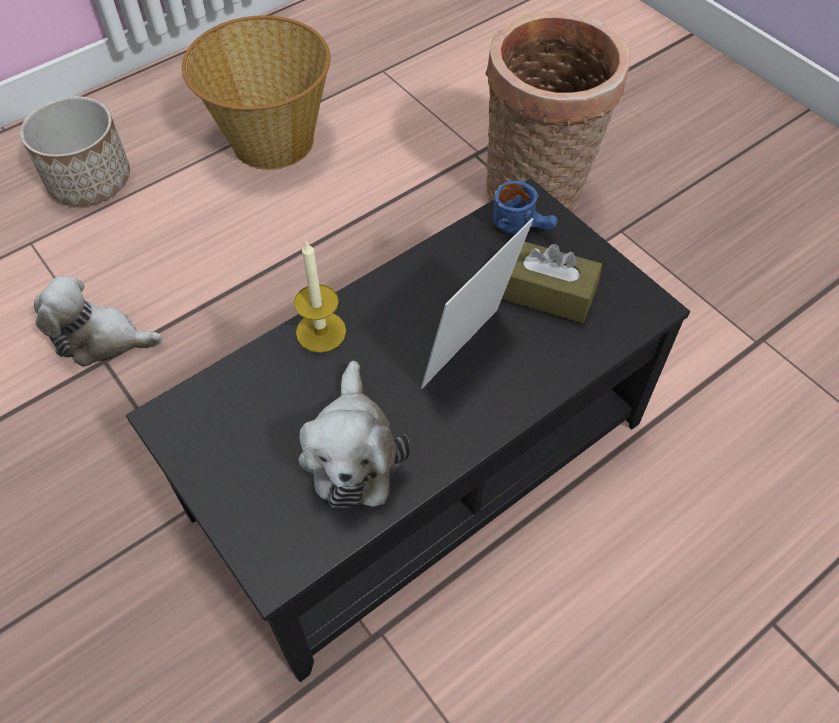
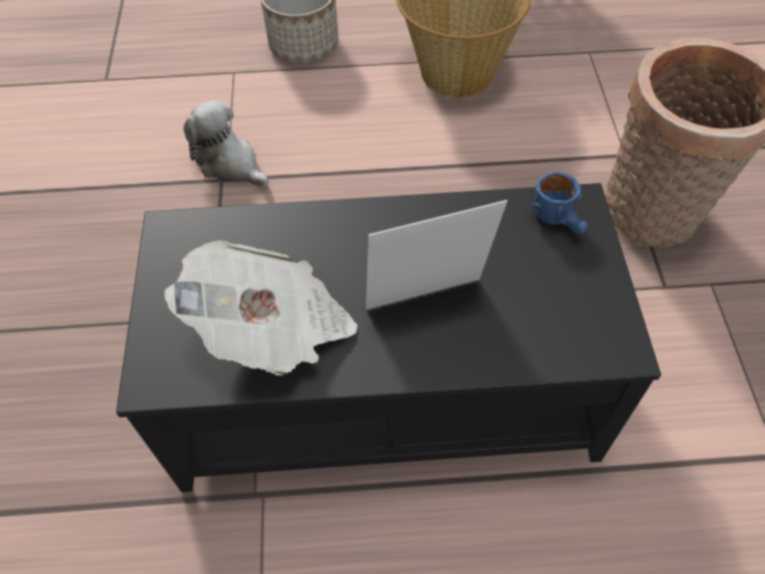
camera: 35 degrees right, 0 degrees up
(321, 332) = (324, 223): candle -> none
(352, 452) = (273, 328): plush toy -> newspaper
(546, 293) = (534, 287): brown tissue box -> none

